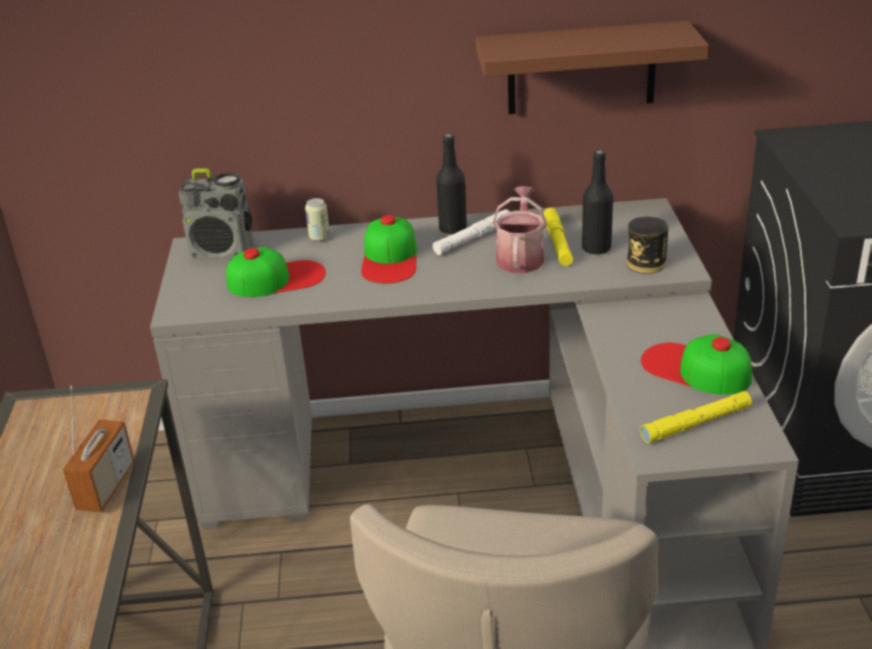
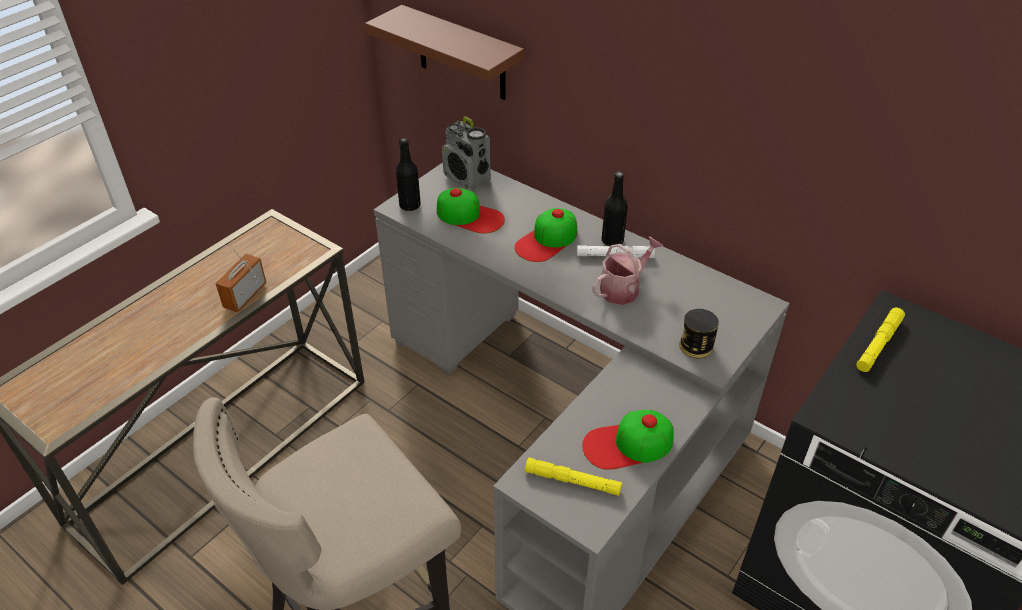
camera: 40 degrees right, 10 degrees up
(106, 486) = (245, 296): radio -> radio turned 150 degrees clockwise
(319, 237) = (529, 200): can -> none
(557, 242) = (662, 292): yellow flashlight -> yellow flashlight (878, 344)
(581, 68) = (746, 169): brown shelf -> brown shelf (461, 54)
(596, 248) = (680, 313): black bottle -> black bottle (410, 205)
(695, 369) = (628, 444): cap -> cap turned 90 degrees counterclockwise

